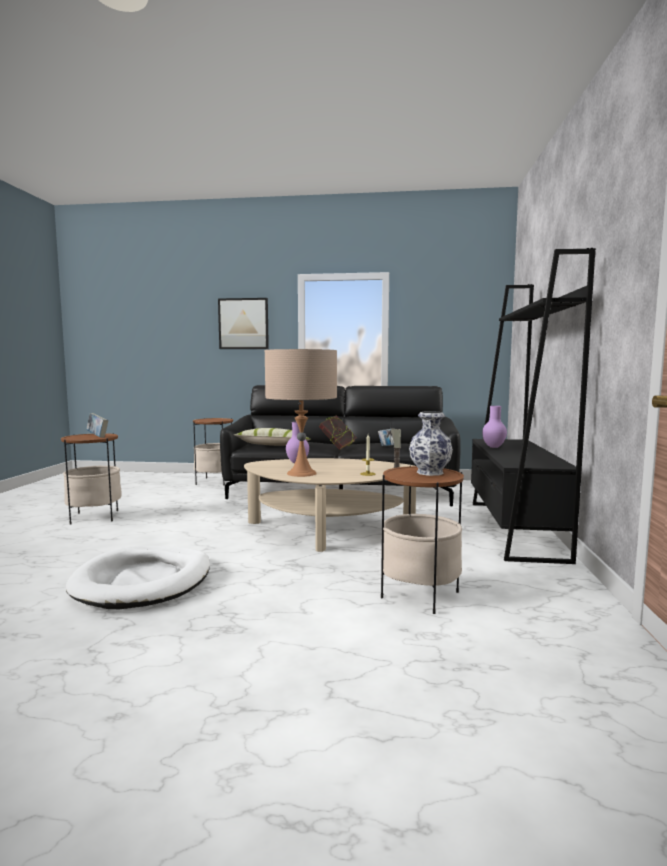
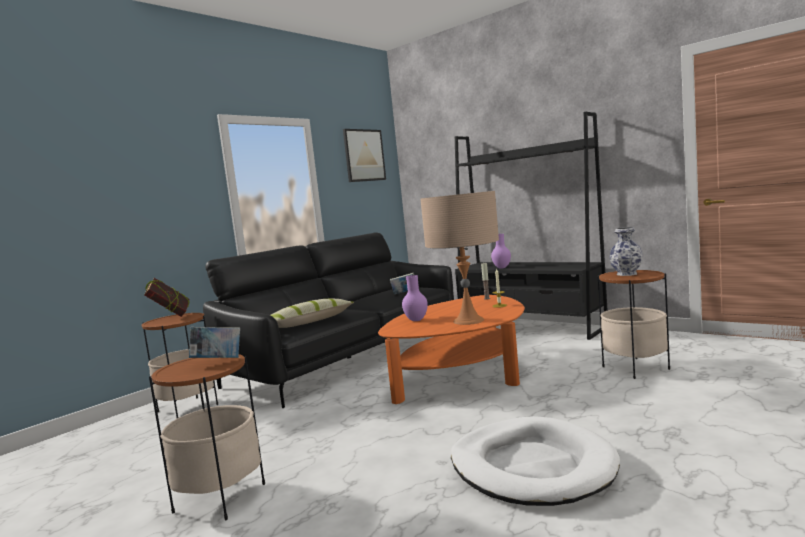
camera: 55 degrees left, 0 degrees up
(243, 324) = (156, 179): picture -> picture (364, 155)
(328, 529) = (462, 375): beige coffee table -> orange coffee table
(337, 448) = (363, 307): book -> book (170, 316)

